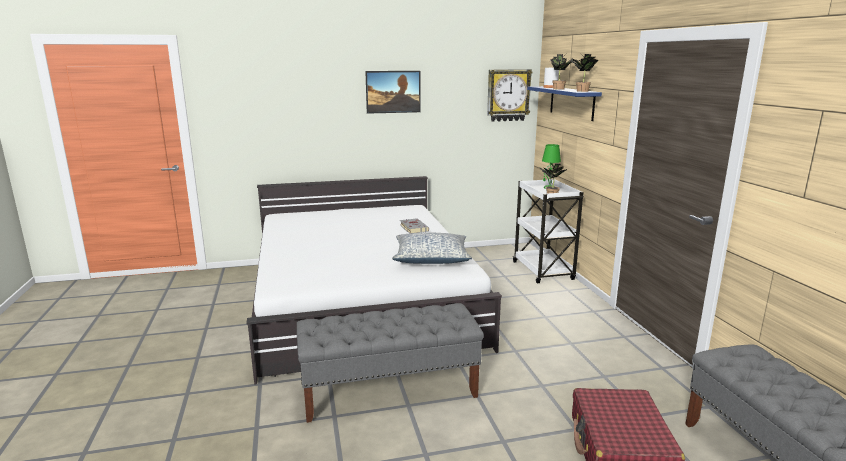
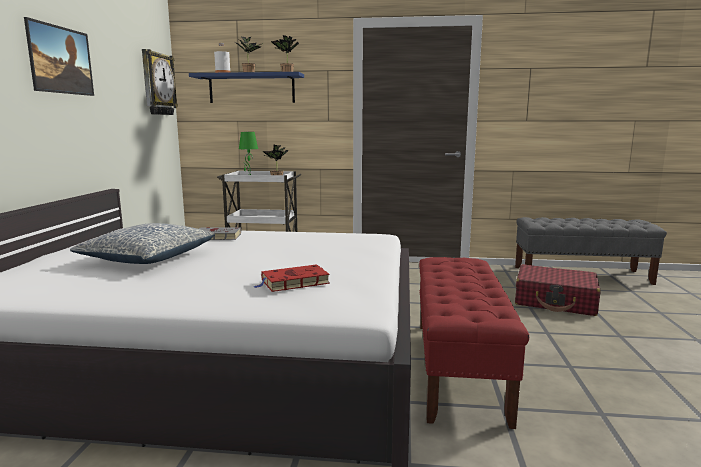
camera: 70 degrees left, 5 degrees down
(314, 264) = (293, 282): none -> red book
(390, 391) = (458, 367): grey bench -> red bench
(431, 258) = (332, 241): pillow -> pillow (149, 258)

